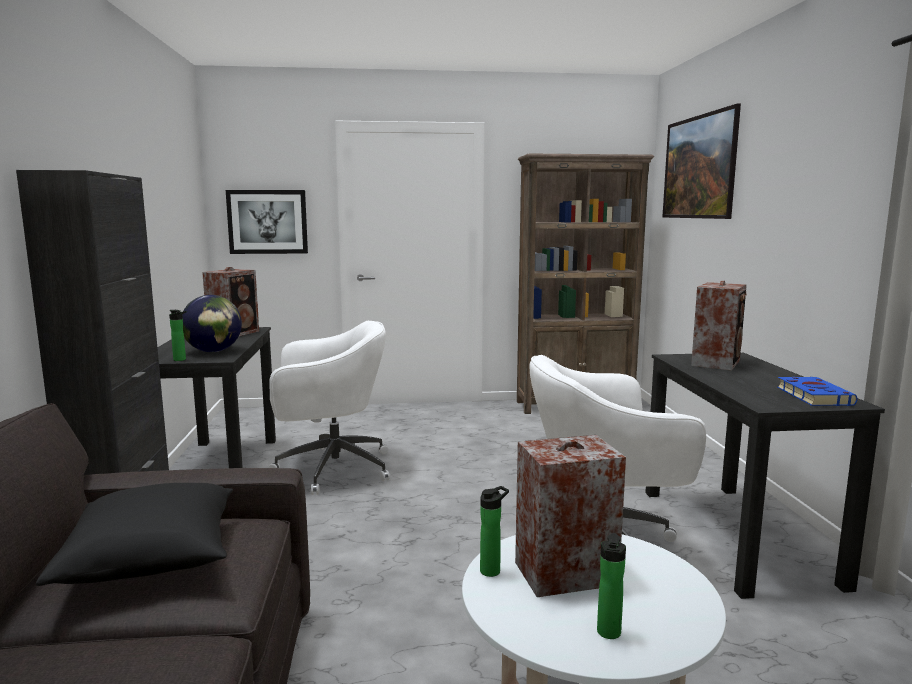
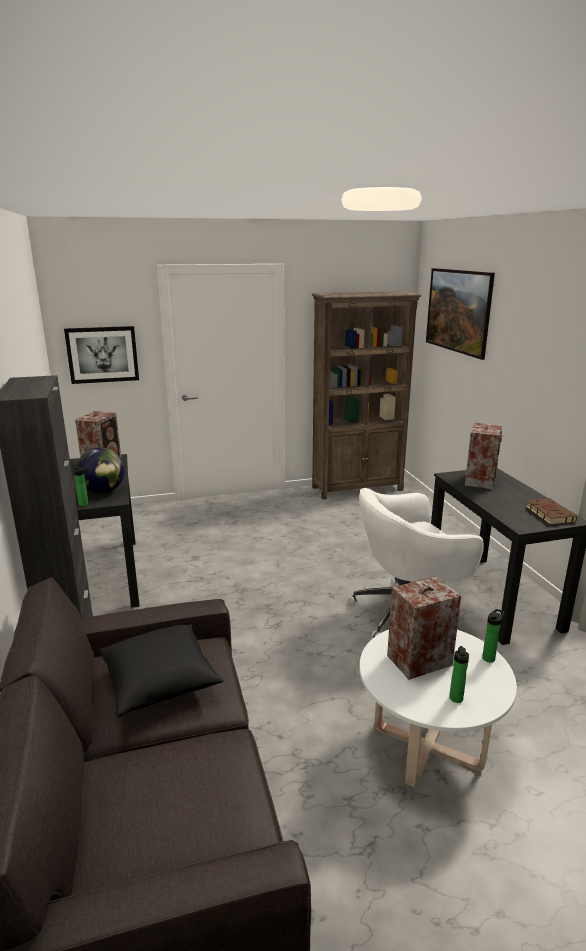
camera: 10 degrees left, 10 degrees up
(331, 469) = (192, 565): white office chair -> none
(492, 570) = (376, 663): bottle -> bottle (489, 657)
(812, 395) = (548, 514): blue book -> brown book

